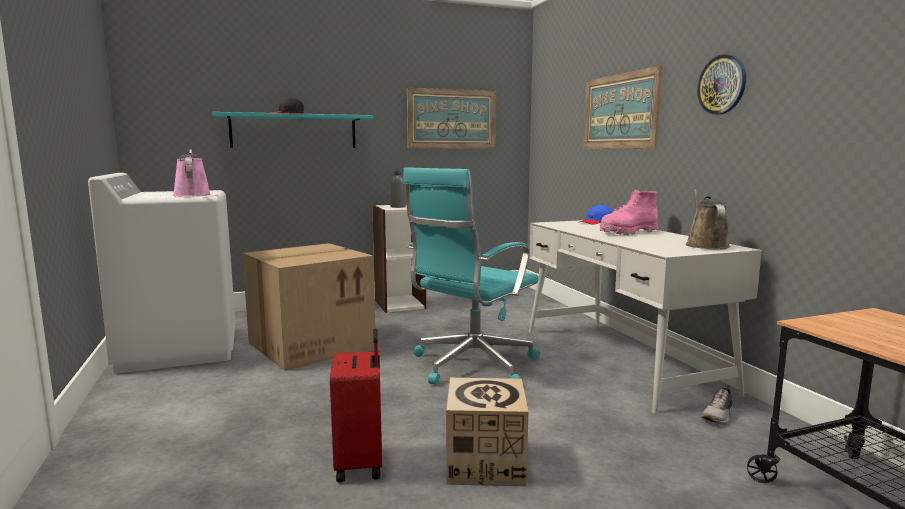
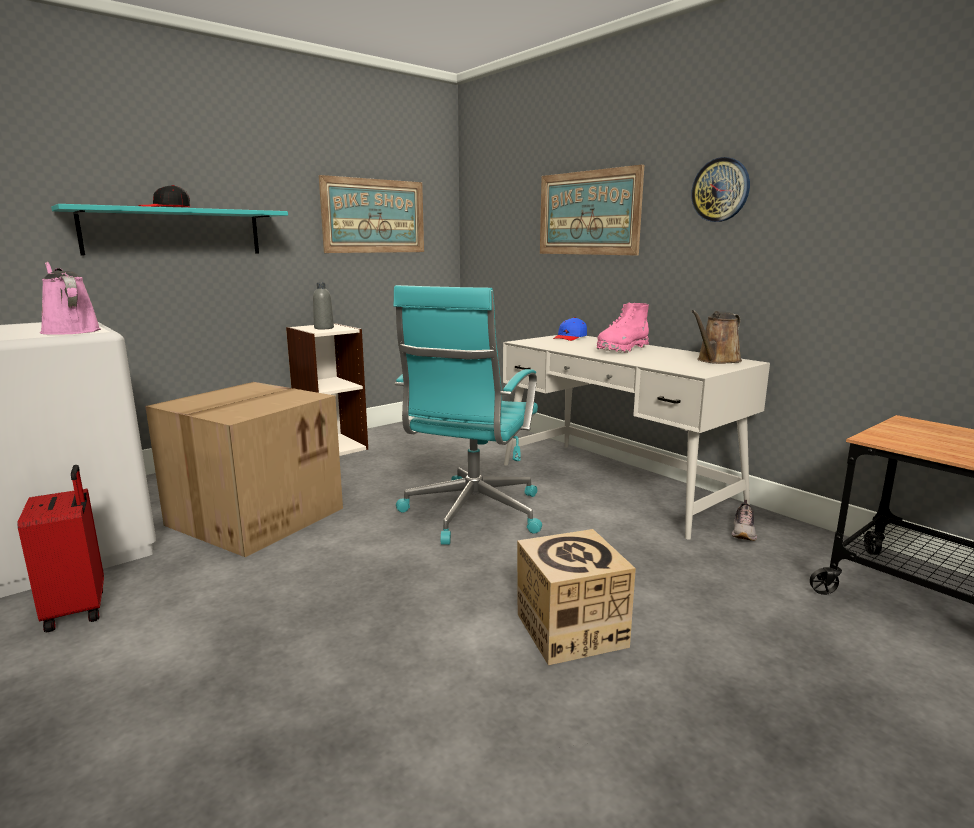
camera: 20 degrees left, 5 degrees up
(361, 463) = (434, 662): red suitcase -> red suitcase (78, 609)
(705, 245) = (716, 361): brown watering can -> brown watering can turned 120 degrees counterclockwise

